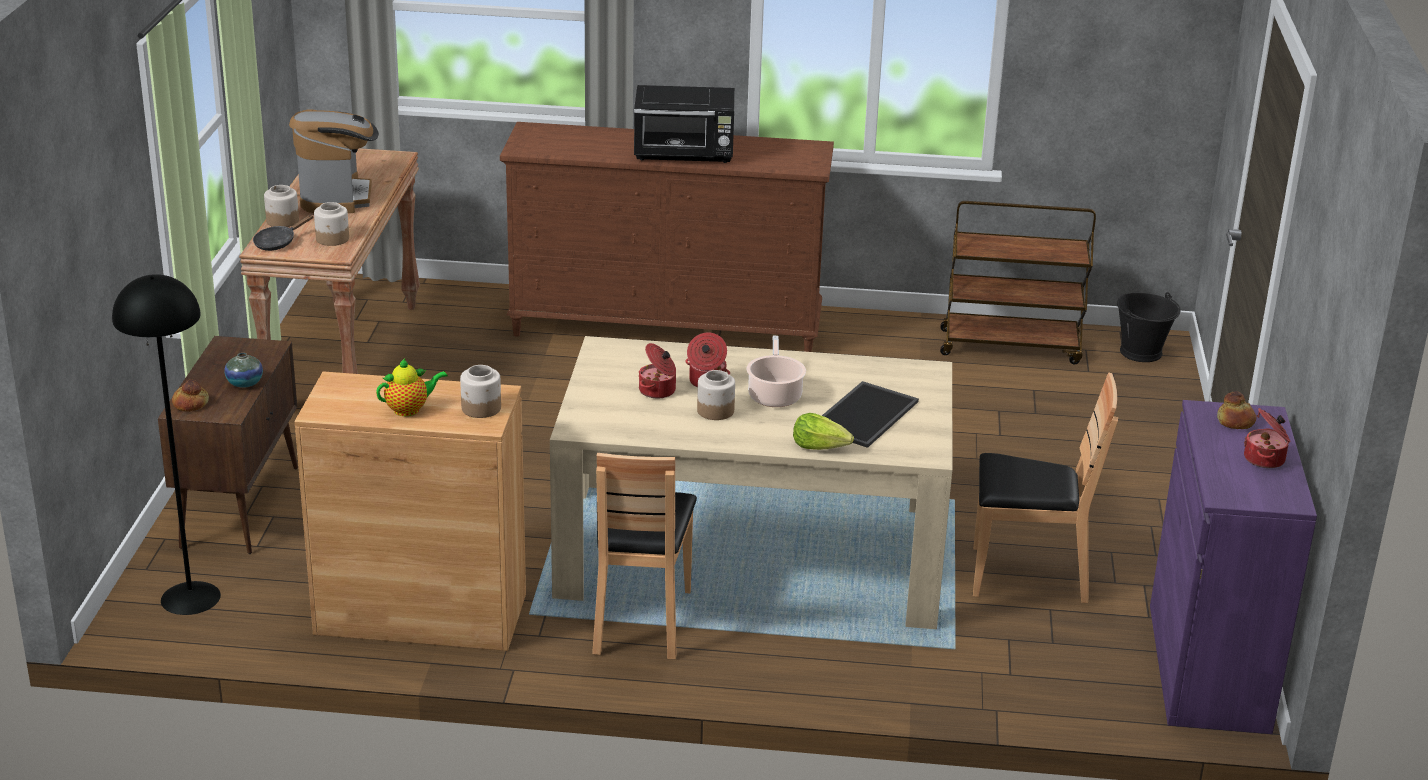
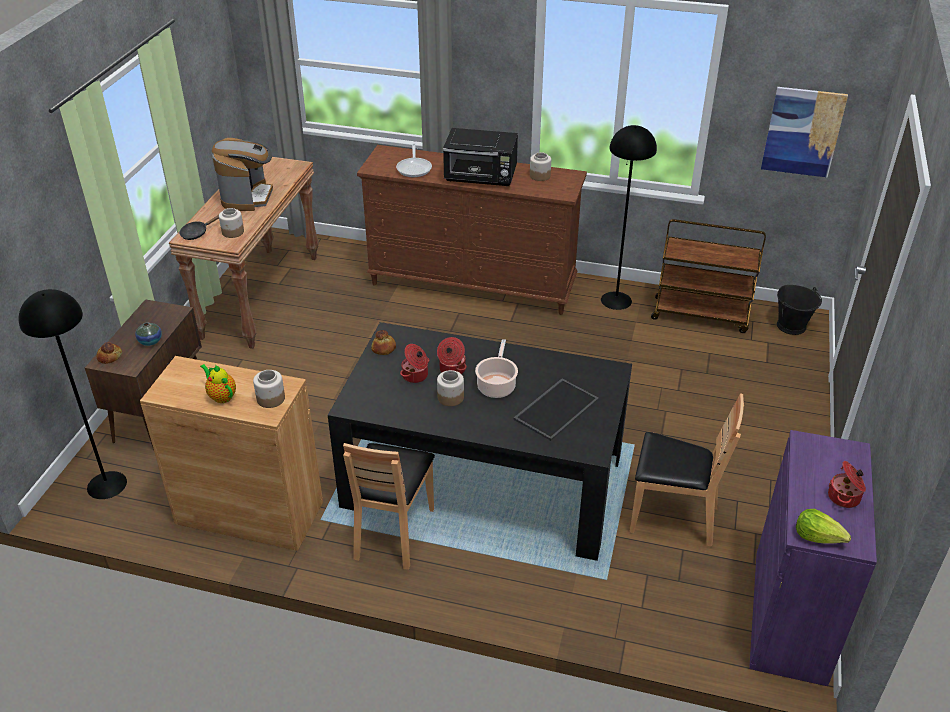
camera: 10 degrees right, 10 degrees up
(282, 221) = (206, 215): jar -> jar (539, 176)
(410, 409) = (221, 396): teapot -> teapot turned 120 degrees counterclockwise
(583, 147) = (414, 168): none -> frying pan
(752, 554) = (484, 481): beige dining table -> black dining table
(820, 446) = (516, 437): lettuce -> lettuce (818, 536)
(884, 336) = (616, 300): none -> black floor lamp
(1131, 68) = (802, 132): none -> picture
(1236, 421) = (828, 455): bread -> bread (384, 348)

